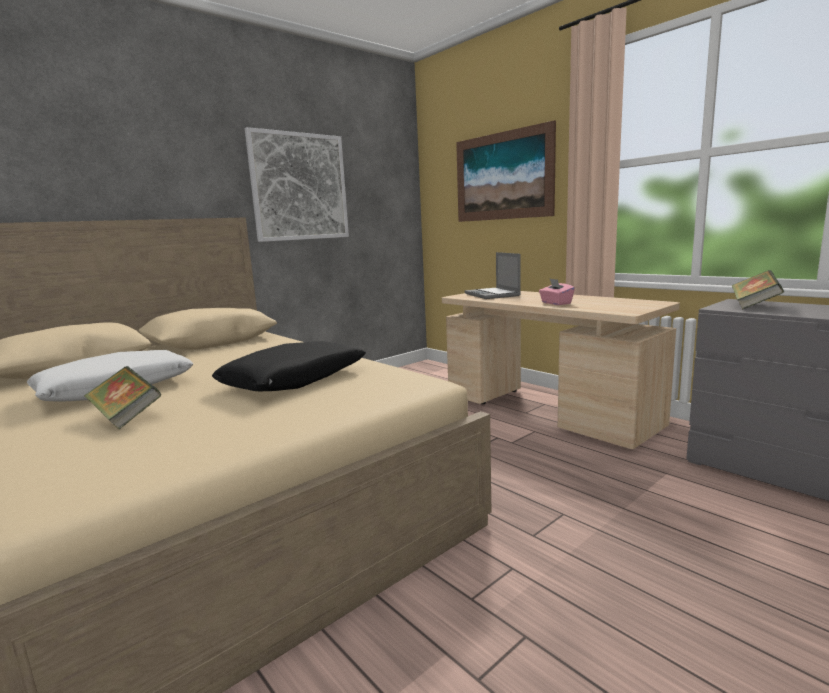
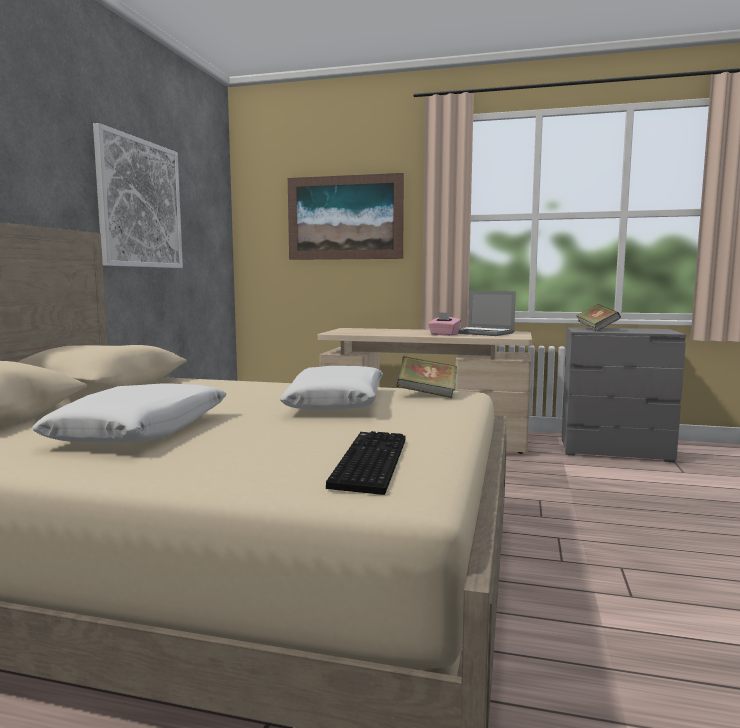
camera: 35 degrees left, 5 degrees down
(123, 457) = (368, 462): none -> keyboard
(126, 417) = (256, 444): book -> book (427, 395)
(294, 380) = (337, 402): black pillow -> white pillow
(493, 295) = (364, 331): laptop -> laptop (483, 333)

